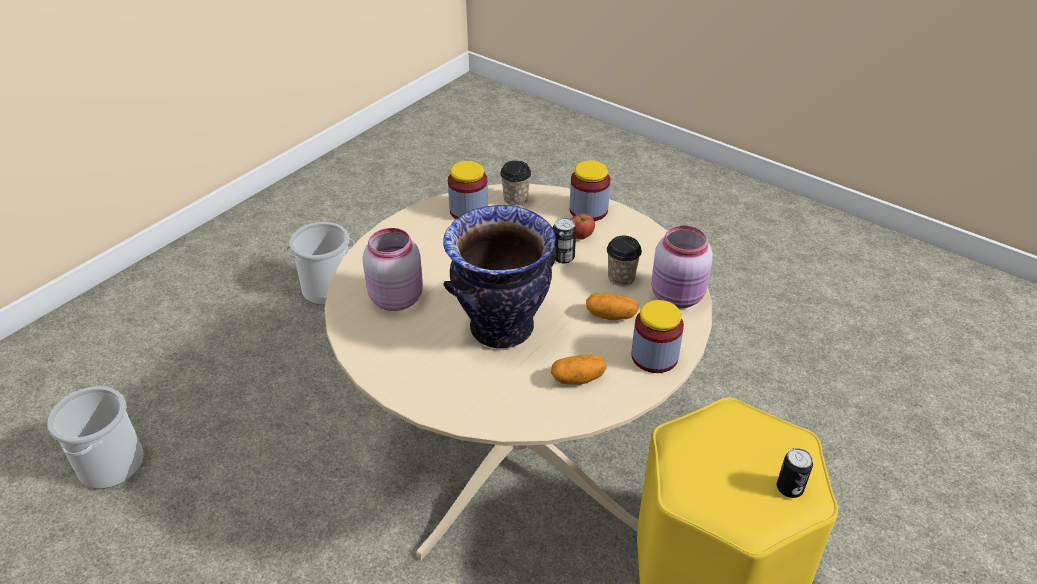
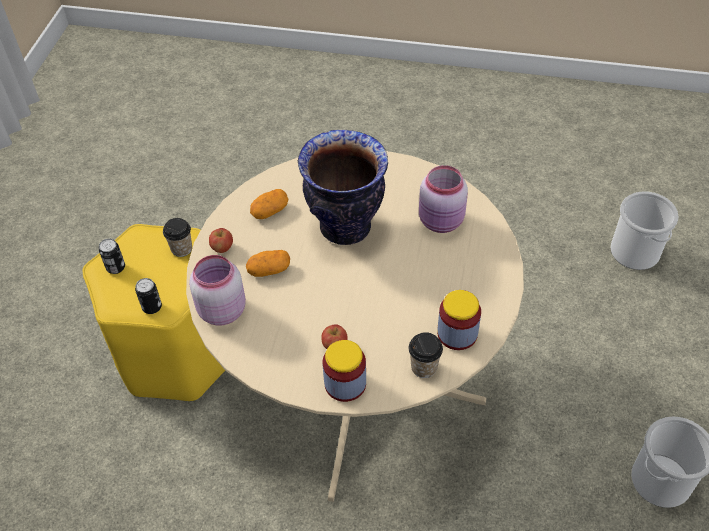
camera: 155 degrees right, 10 degrees up
(563, 257) = (337, 313): can -> can (152, 307)
(621, 278) = (276, 311): cup -> cup (181, 249)
(654, 356) = (222, 248): jar -> apple

